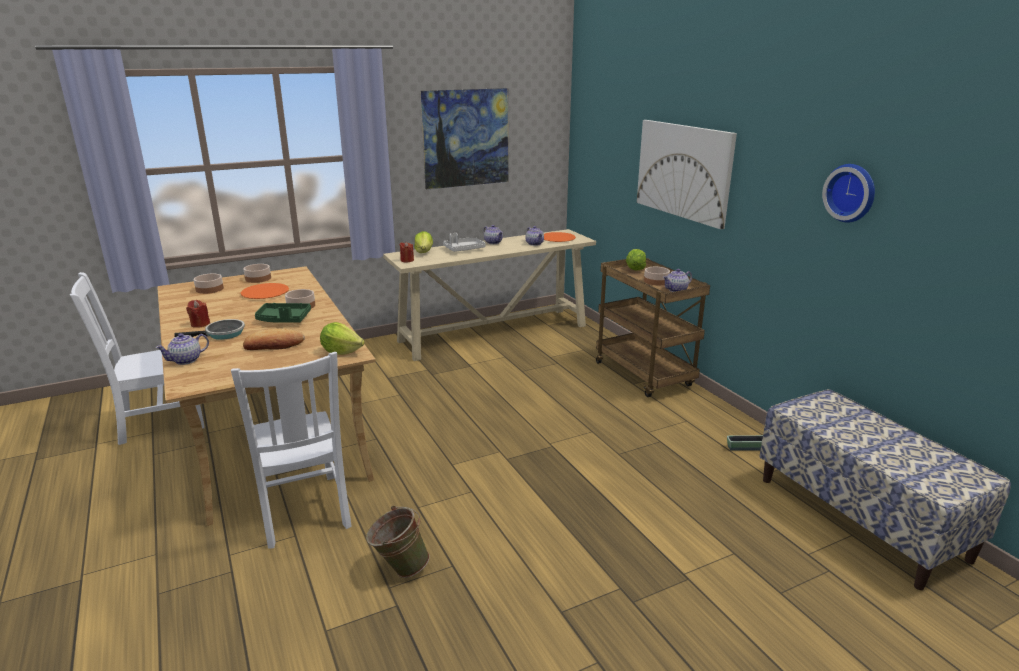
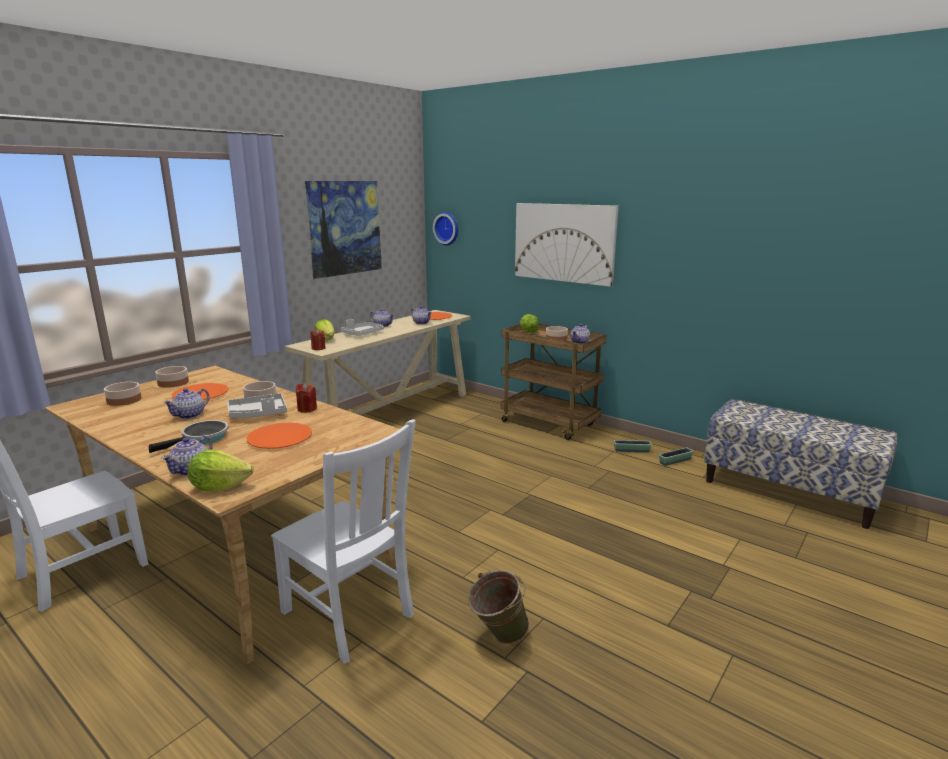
camera: 25 degrees left, 5 degrees down
(200, 324) = (159, 434): red candle -> red candle (307, 409)
(237, 311) = (190, 415): none -> teapot
(274, 345) = (280, 437): bread -> orange plate
(283, 320) = (258, 414): green tray -> grey tray
(341, 351) = (363, 430): lettuce -> lettuce (219, 487)
(709, 424) = (631, 450): none -> planter
(851, 192) = (735, 241): wall clock -> wall clock (447, 228)

